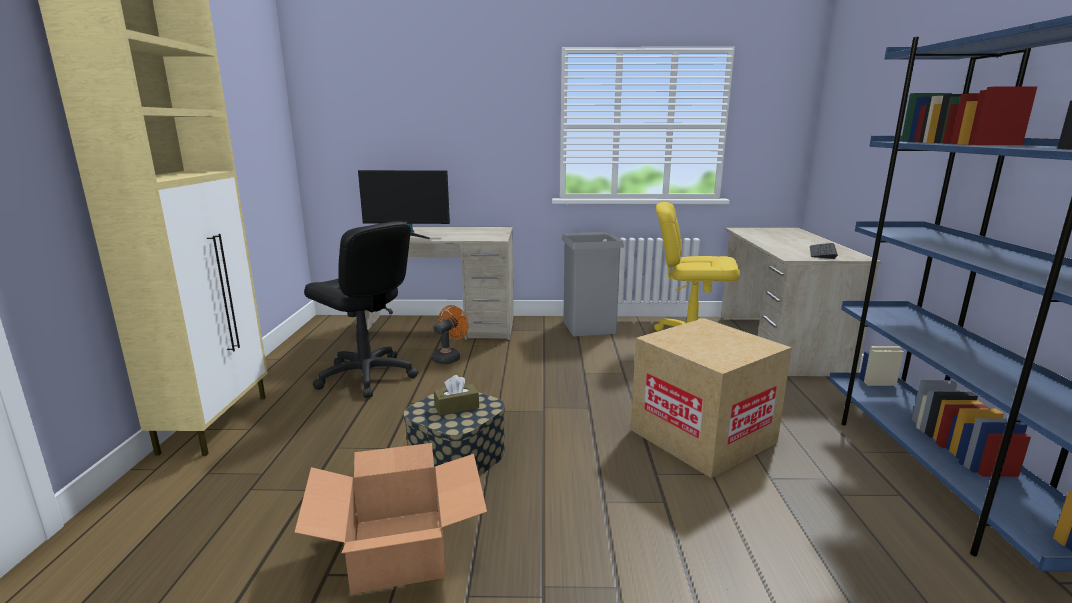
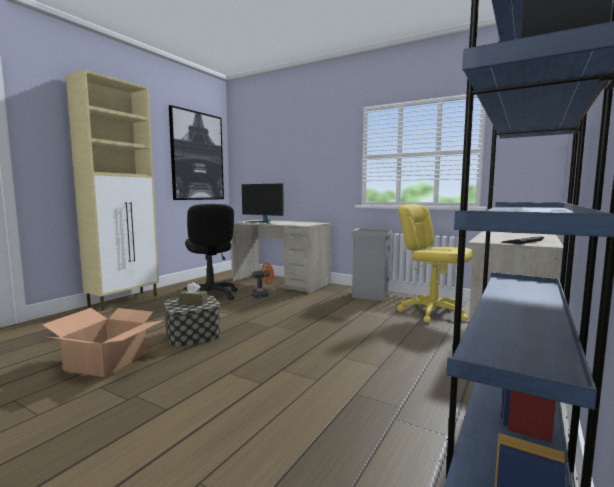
camera: 30 degrees right, 10 degrees down
(254, 116) = (197, 156): none -> picture
(702, 436) = (347, 360): cardboard box -> none

